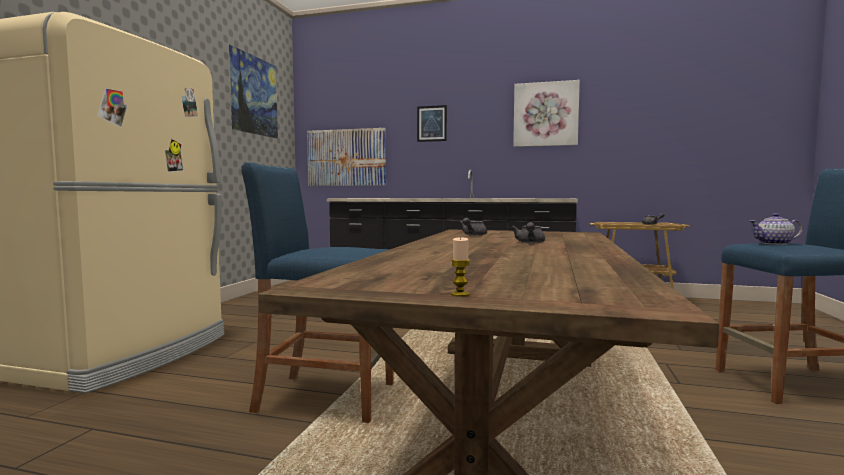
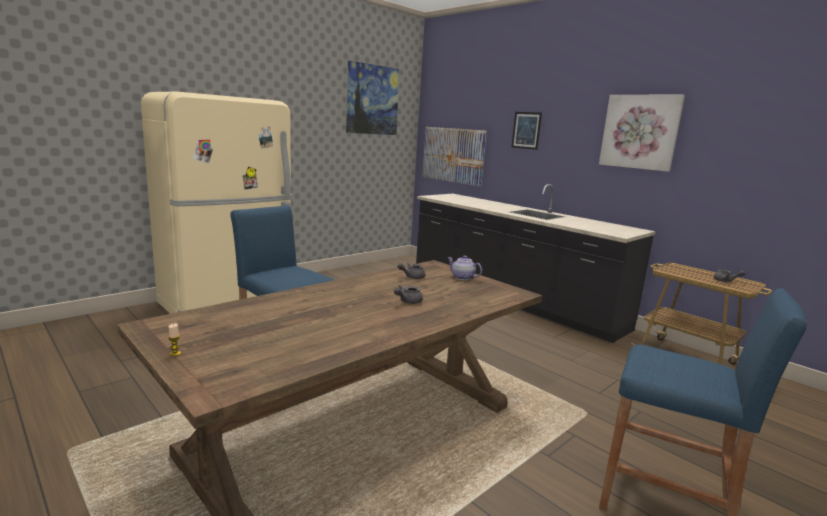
camera: 30 degrees right, 10 degrees up
(774, 243) = (662, 358): teapot -> teapot (463, 278)

